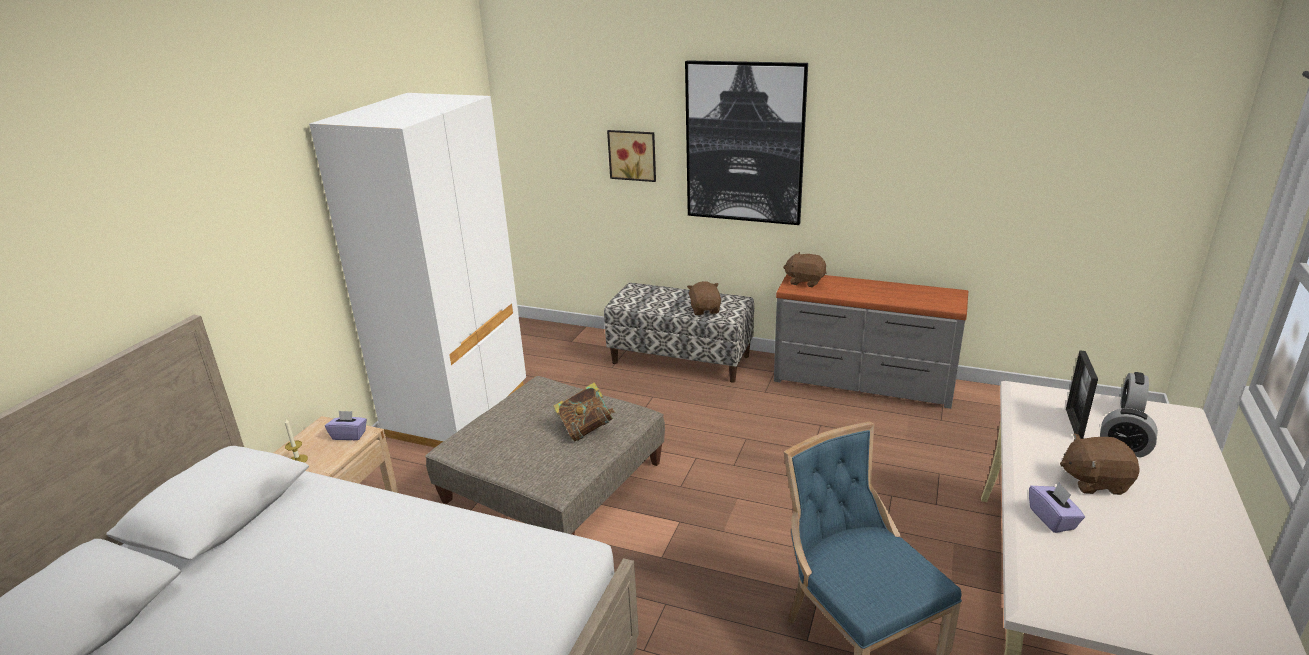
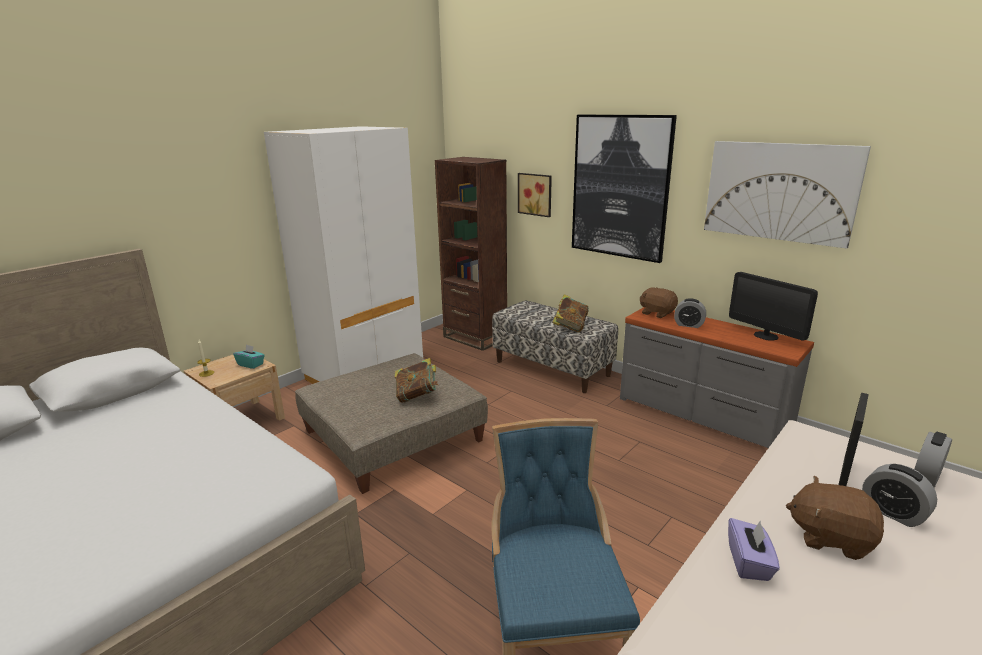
camera: 20 degrees right, 5 degrees down
(349, 435) = (251, 364): purple tissue box -> turquoise tissue box
(565, 337) = (475, 338): none -> brown bookcase
(705, 310) = (570, 327): brown plush toy -> book
(845, 290) = (688, 325): none -> alarm clock
(923, 291) = (766, 336): none -> monitor
(925, 142) = (779, 191): none -> picture

